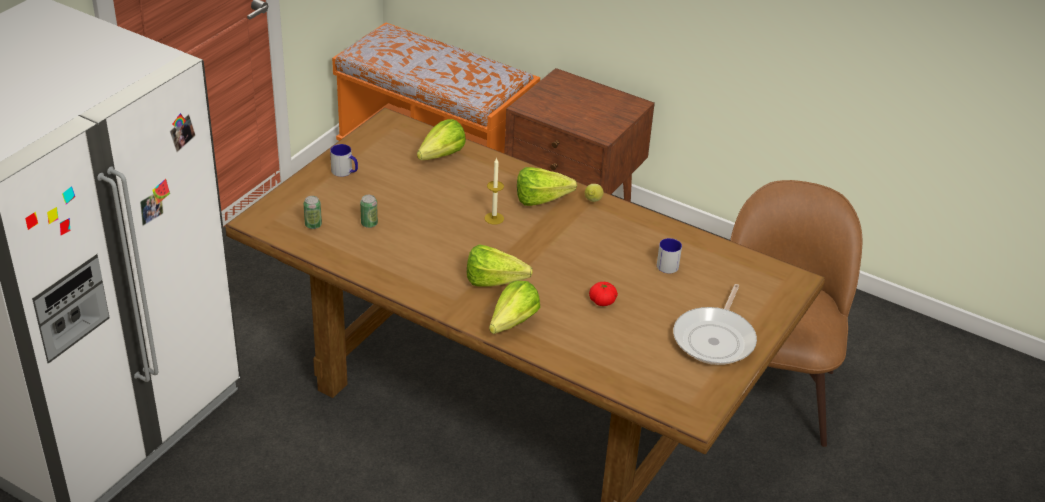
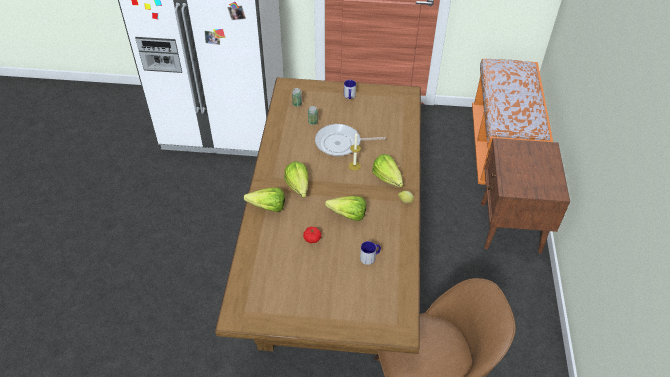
camera: 65 degrees right, 10 degrees up
(437, 158) = (391, 123): lettuce -> lettuce (345, 214)
(715, 338) = (312, 305): frying pan -> frying pan (341, 143)

